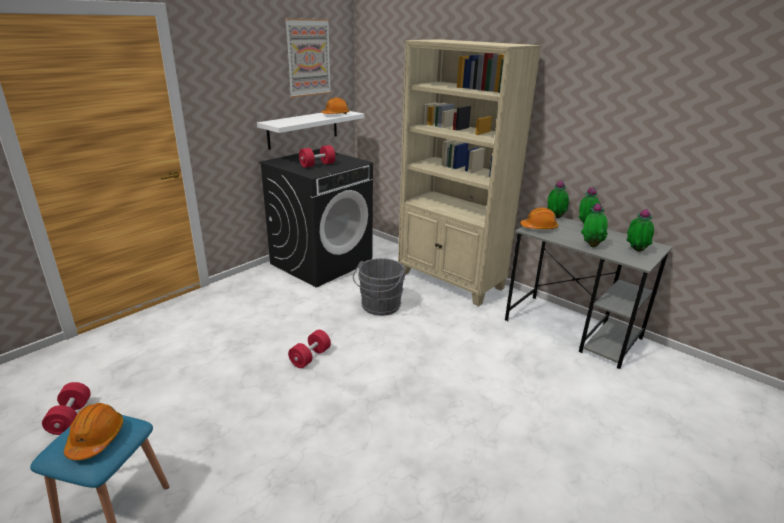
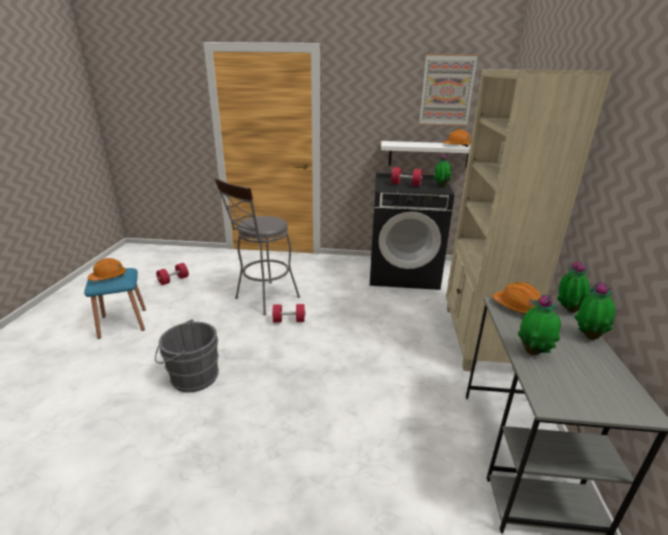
camera: 55 degrees right, 0 degrees up
(245, 358) = (263, 299): none -> grey stool
(379, 307) = (384, 320): grey bucket -> grey bucket (191, 377)
(635, 251) = (582, 391): potted plant -> potted plant (441, 186)

